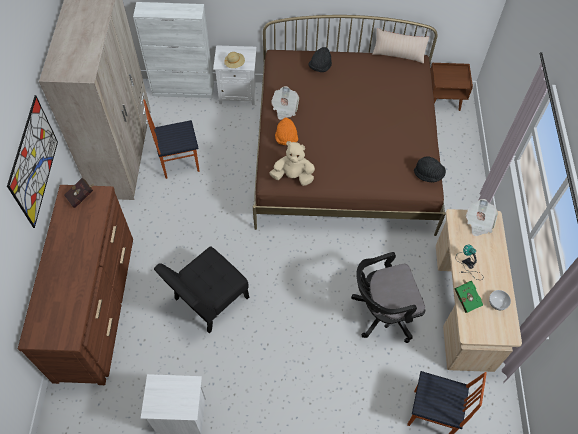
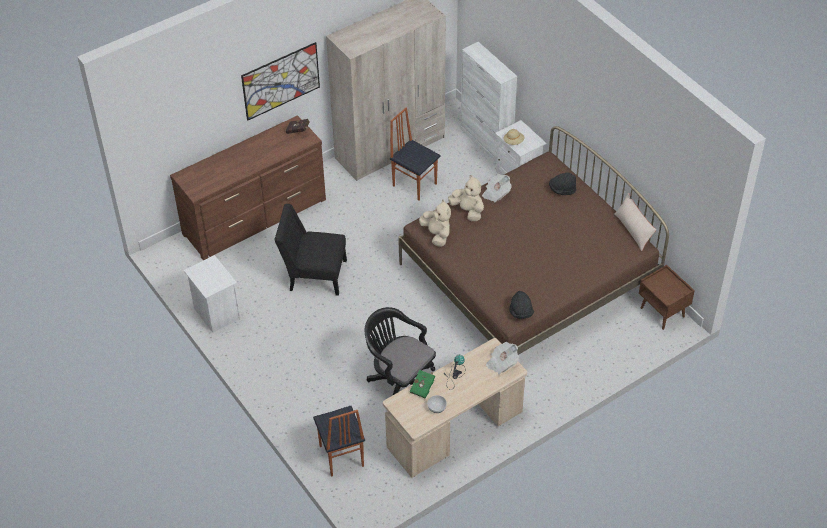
camera: 55 degrees right, 10 degrees down
(286, 138) = (468, 211): orange hat -> beige plush toy

